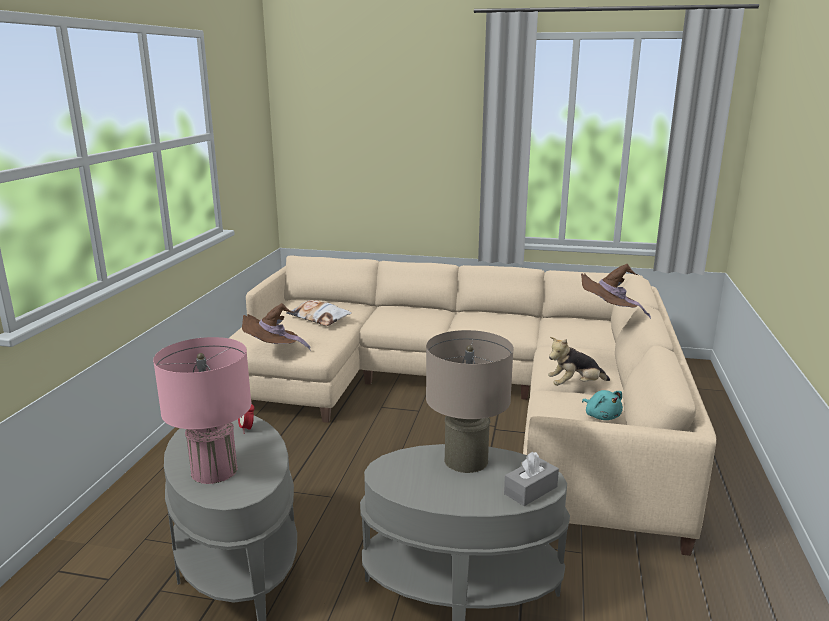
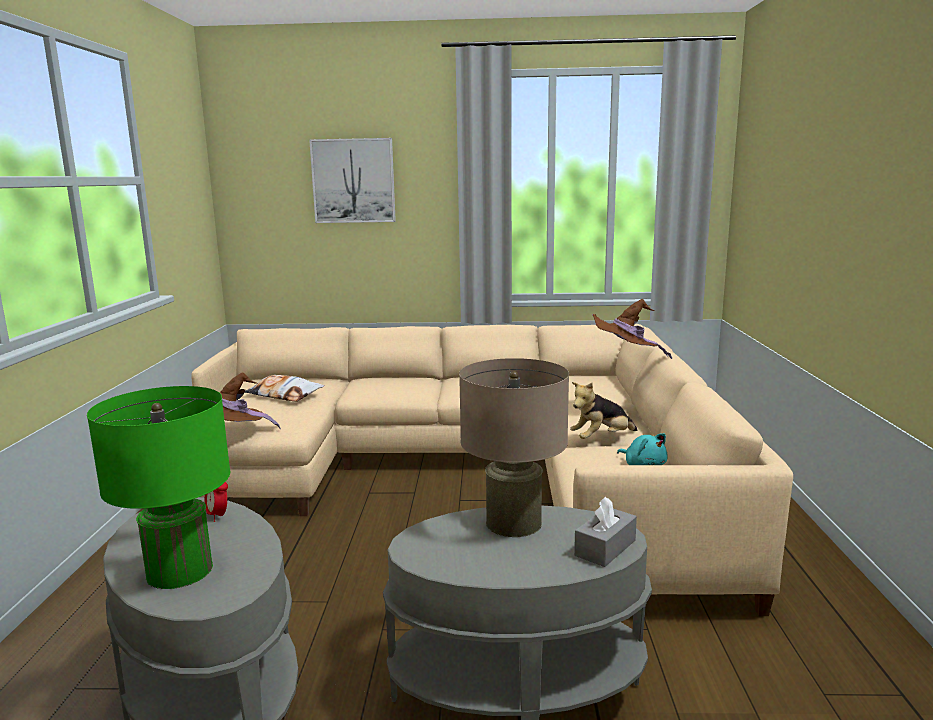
camera: 10 degrees left, 5 degrees down
(214, 470) = (179, 571): pink table lamp -> green table lamp
(391, 130) = (353, 181): none -> picture

